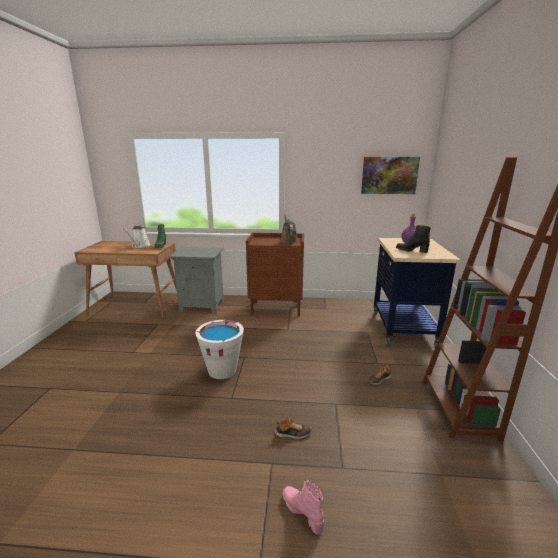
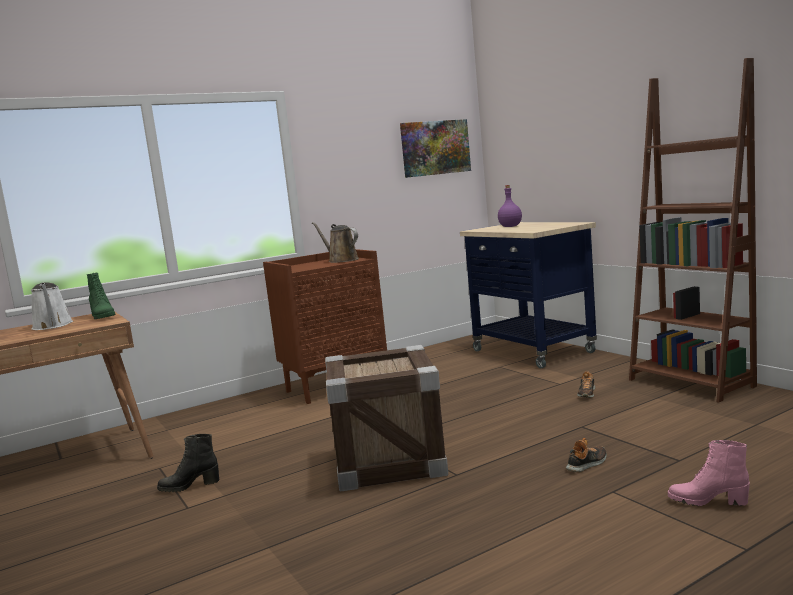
camera: 35 degrees left, 10 degrees down
(202, 306) = (200, 423): grey nightstand -> none
(222, 370) = (388, 461): white bucket -> crate
(411, 251) = (532, 228): black boot -> black boot (189, 486)

